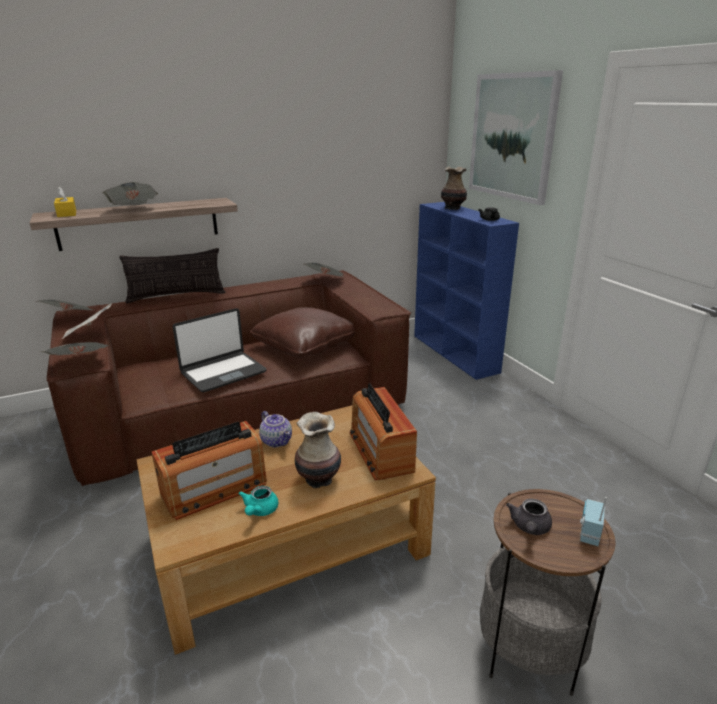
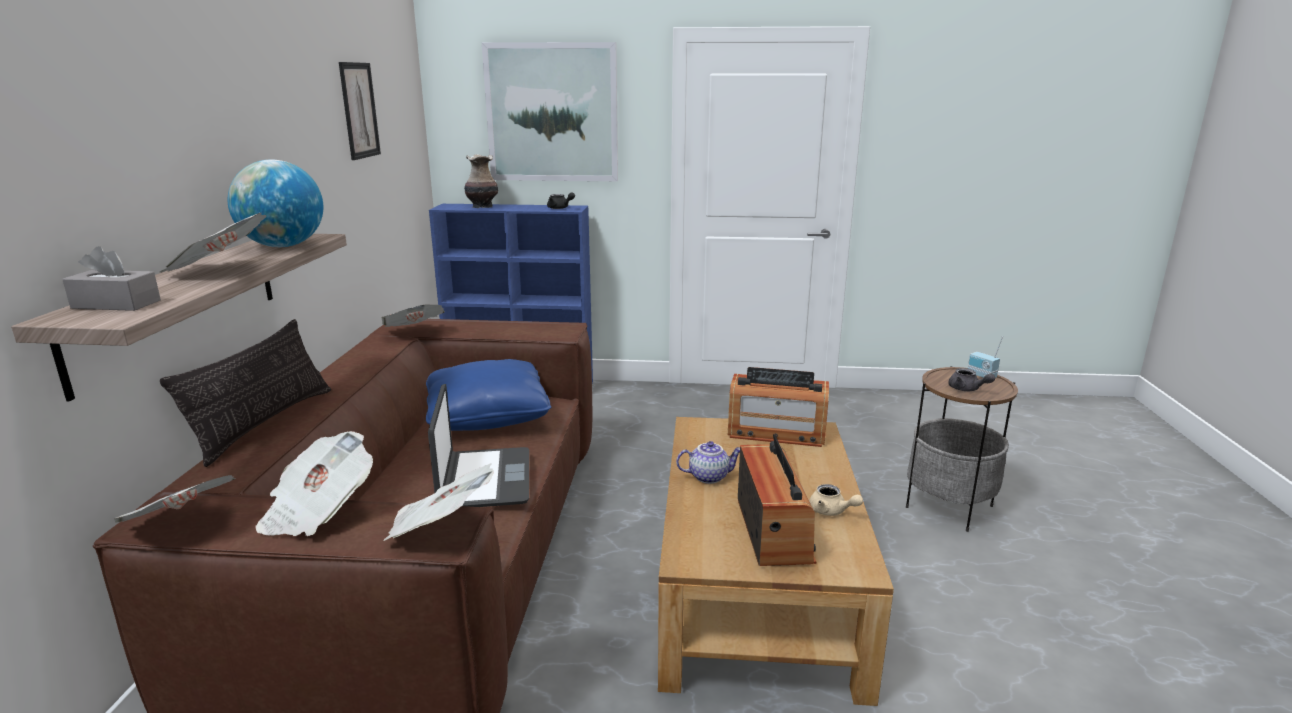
camera: 60 degrees left, 5 degrees down
(67, 213) = (116, 304): yellow tissue box -> grey tissue box
(194, 204) = (283, 246): none -> globe
(259, 511) = (831, 511): turquoise teapot -> beige teapot
(305, 346) = (488, 416): brown pillow -> blue pillow
(319, 479) = (800, 470): vase -> none
(344, 128) = (359, 110): none -> picture

